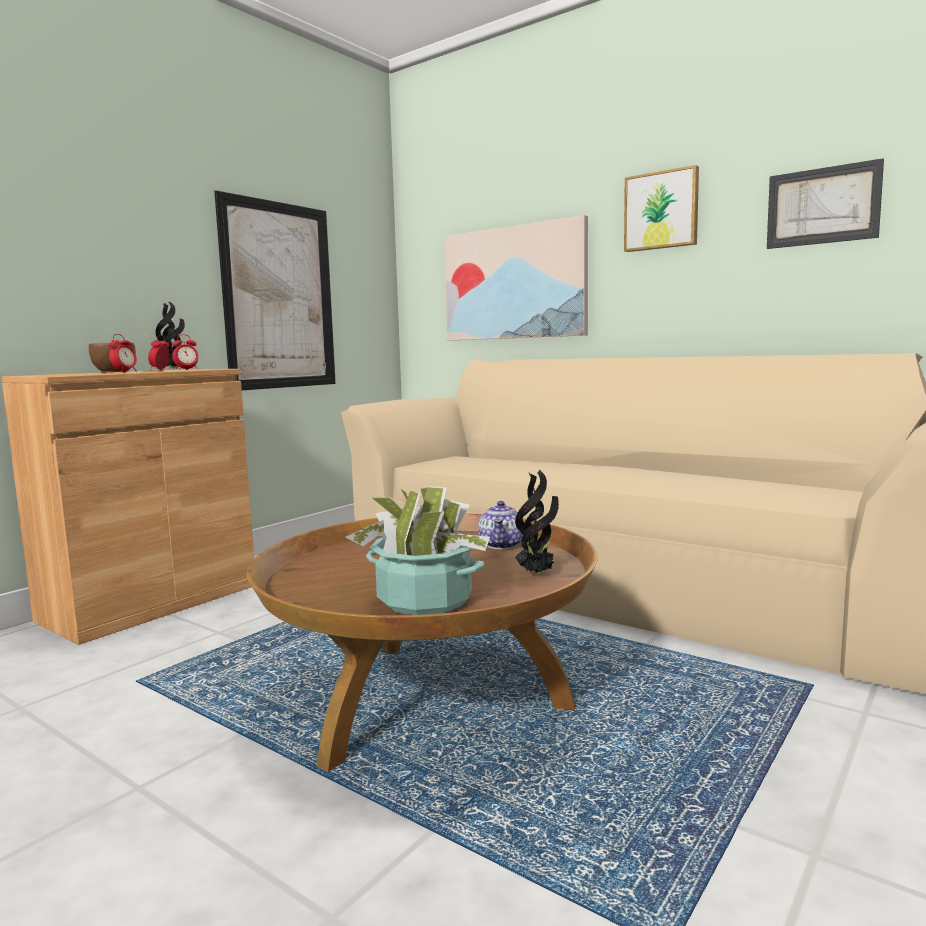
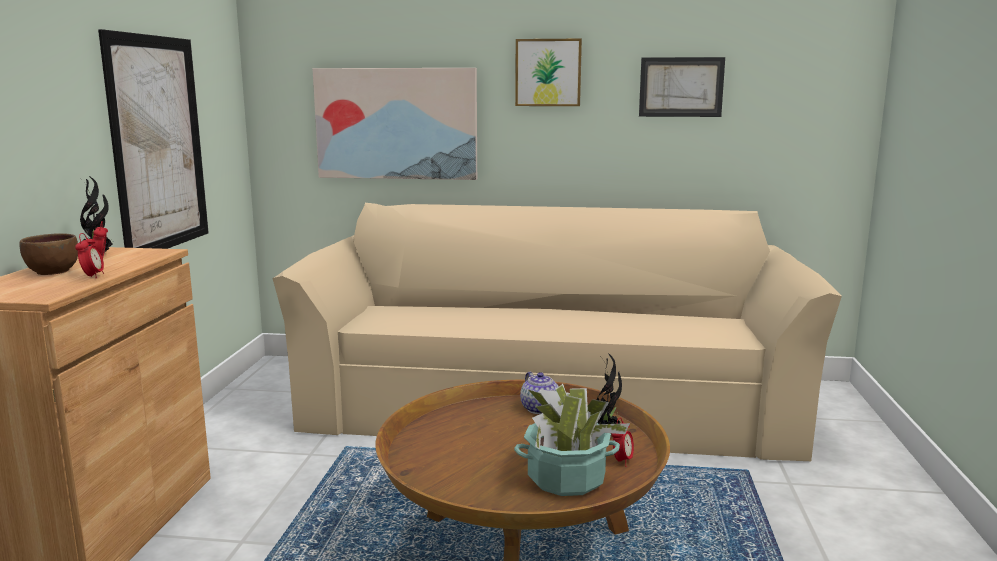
camera: 30 degrees left, 5 degrees up
(187, 369) = (136, 258): alarm clock -> alarm clock (622, 461)

